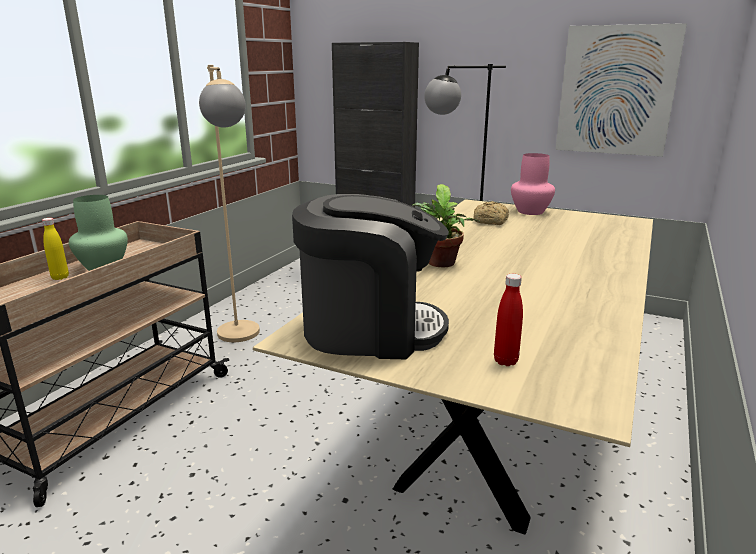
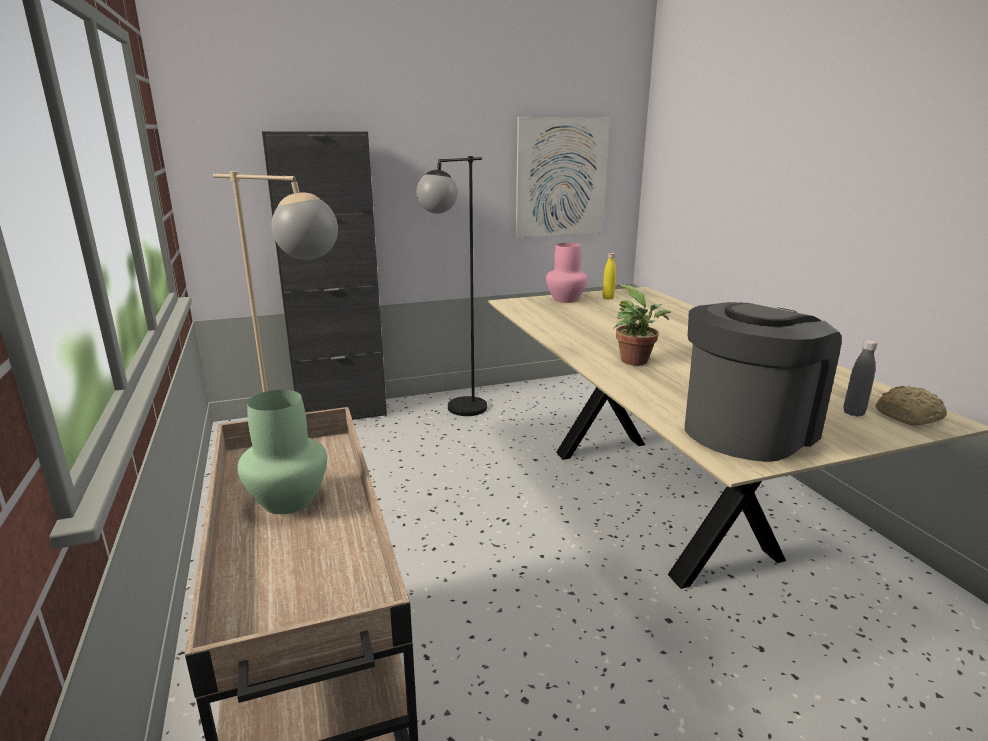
camera: 45 degrees left, 0 degrees up
(60, 277) = (270, 540): yellow bottle -> yellow bottle (608, 298)
(491, 221) = (565, 315): bread -> bread (910, 416)
(505, 361) = (853, 413): red bottle -> grey bottle

